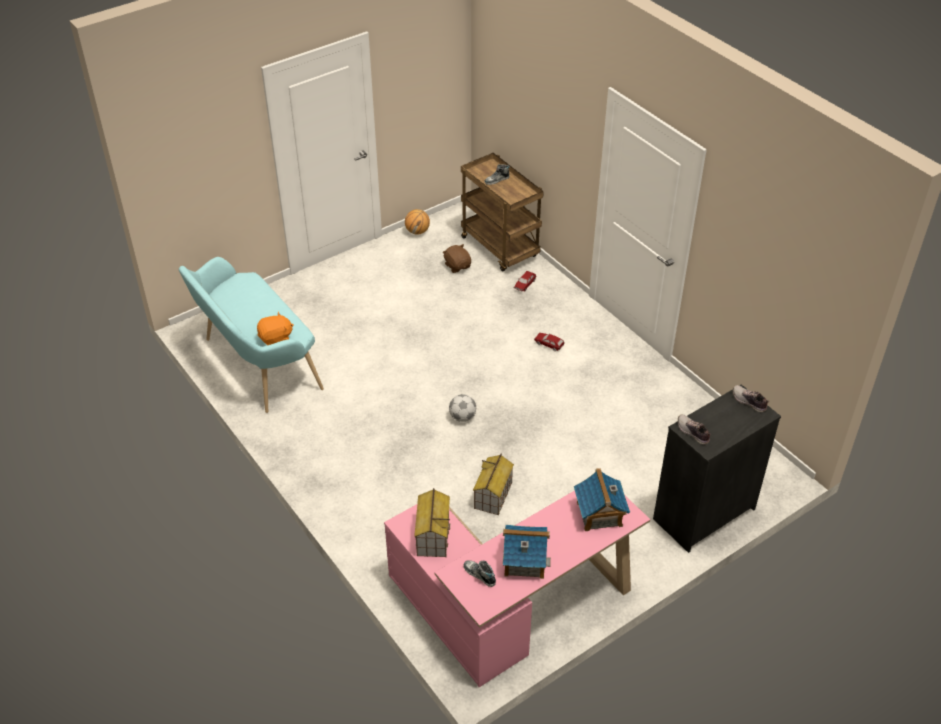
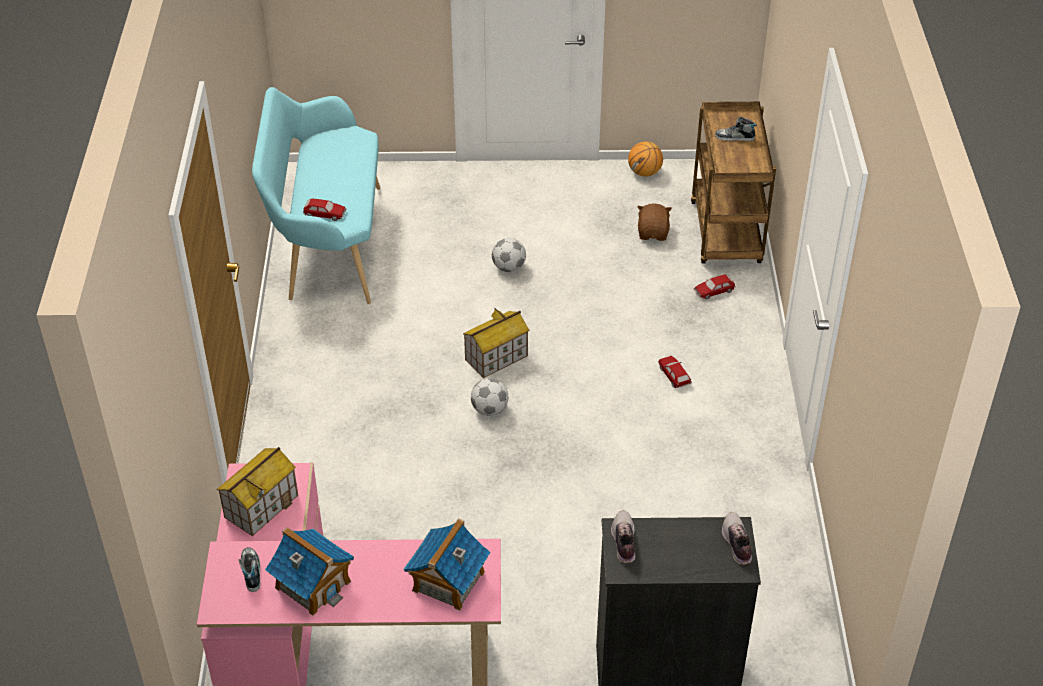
camera: 35 degrees right, 0 degrees up
(276, 338) = (325, 214): orange plush toy -> toy car
(390, 326) = (509, 267): none -> football
(493, 496) = (437, 516): toy house -> toy house (496, 358)

